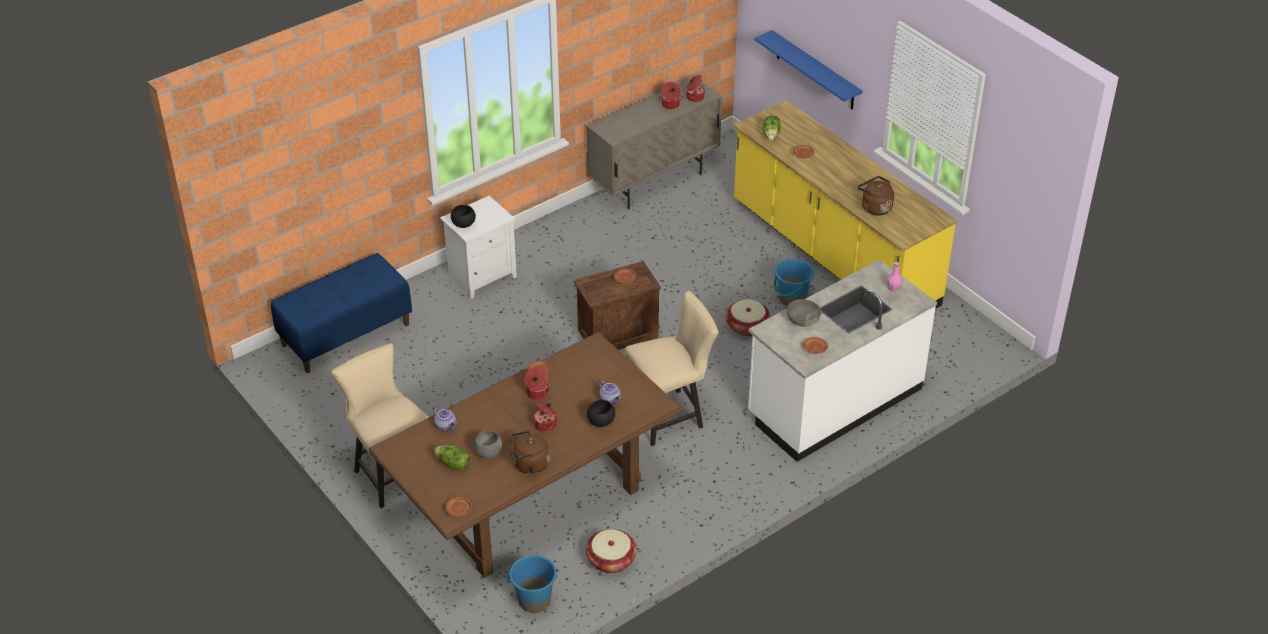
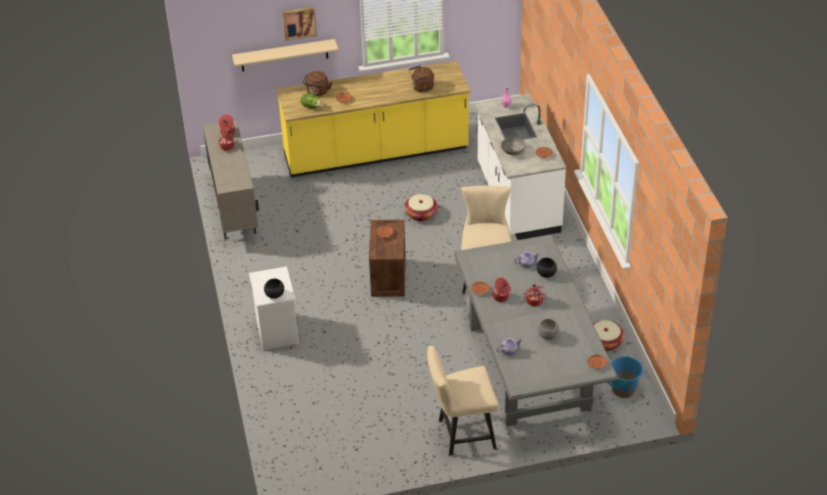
camera: 65 degrees left, 0 degrees up
(346, 334) = (291, 426): blue bench -> none
(452, 464) = (550, 356): lettuce -> none
(529, 465) = (570, 319): brown kettle -> brown kettle (317, 92)
(531, 498) = (528, 366): brown dining table -> grey dining table
(791, 298) = (406, 185): blue bucket -> none
(815, 71) = (284, 55): blue shelf -> beige shelf
(834, 42) = (299, 22): none -> picture

